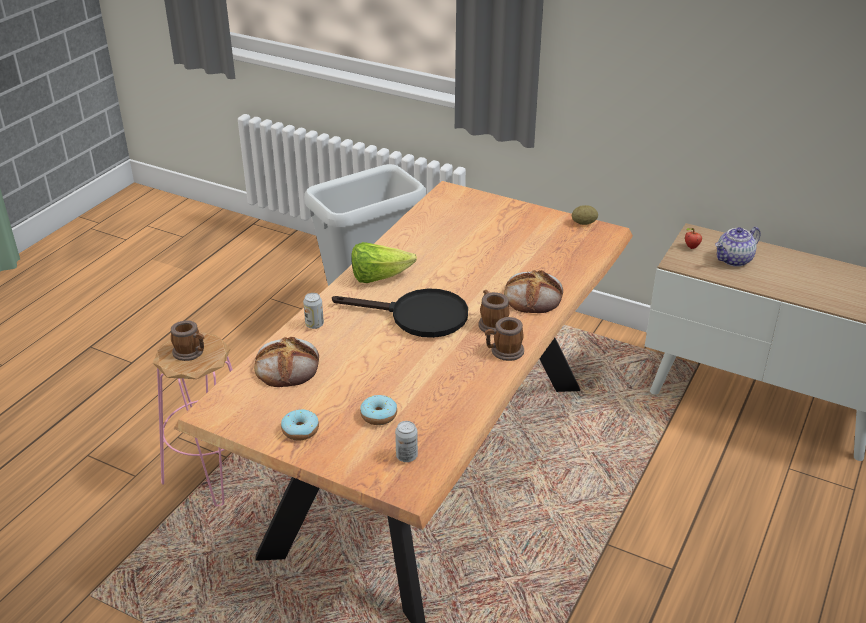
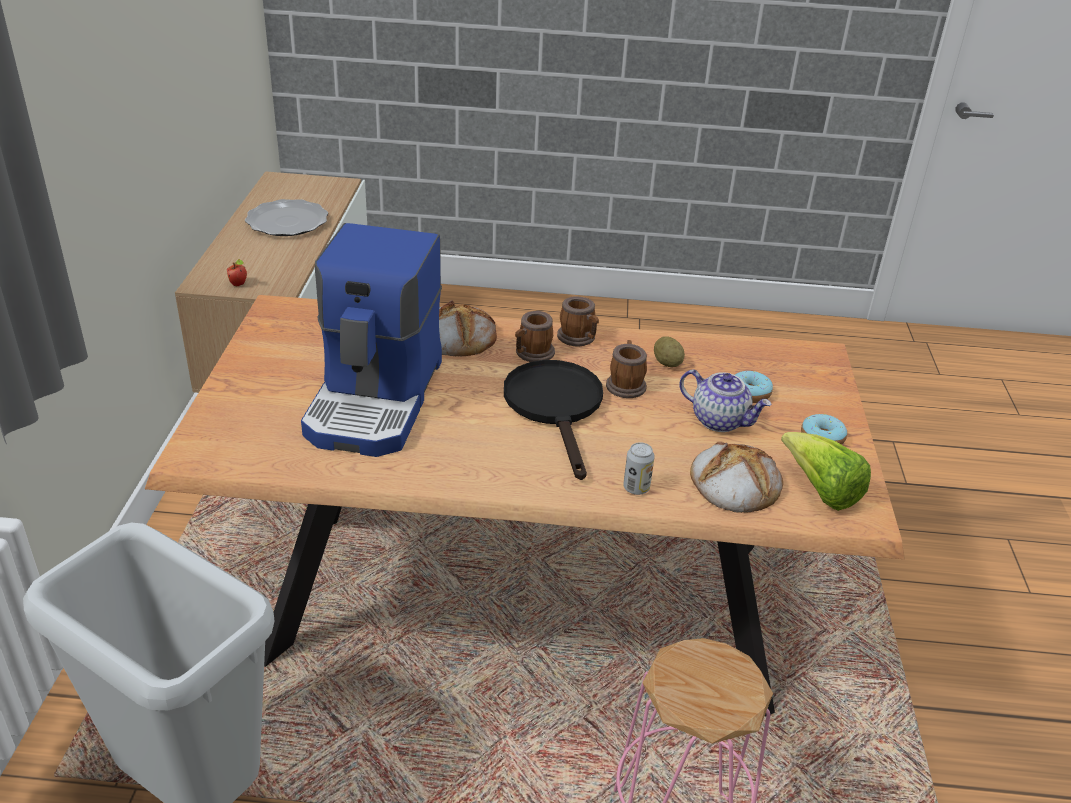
camera: 115 degrees left, 0 degrees up
(191, 353) = (711, 681): mug -> mug (625, 384)
(378, 277) = (488, 462): lettuce -> lettuce (820, 491)
(406, 456) = (786, 364): can -> none
(468, 251) = (377, 400): none -> coffee machine
(584, 223) = (259, 324): potato -> potato (667, 363)
(734, 260) = (259, 259): teapot -> teapot (720, 420)
(807, 281) = (287, 222): none -> plate

